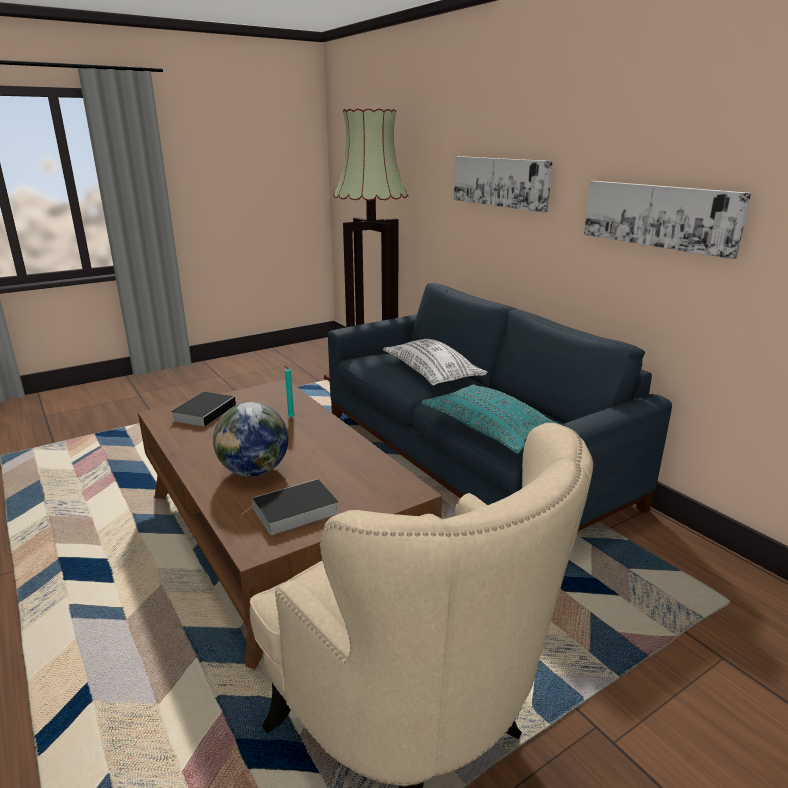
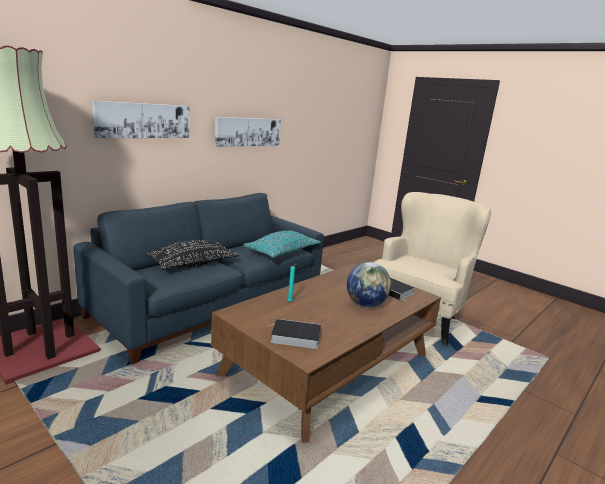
camera: 105 degrees left, 5 degrees down
(432, 374) = (192, 264): white pillow -> black pillow

